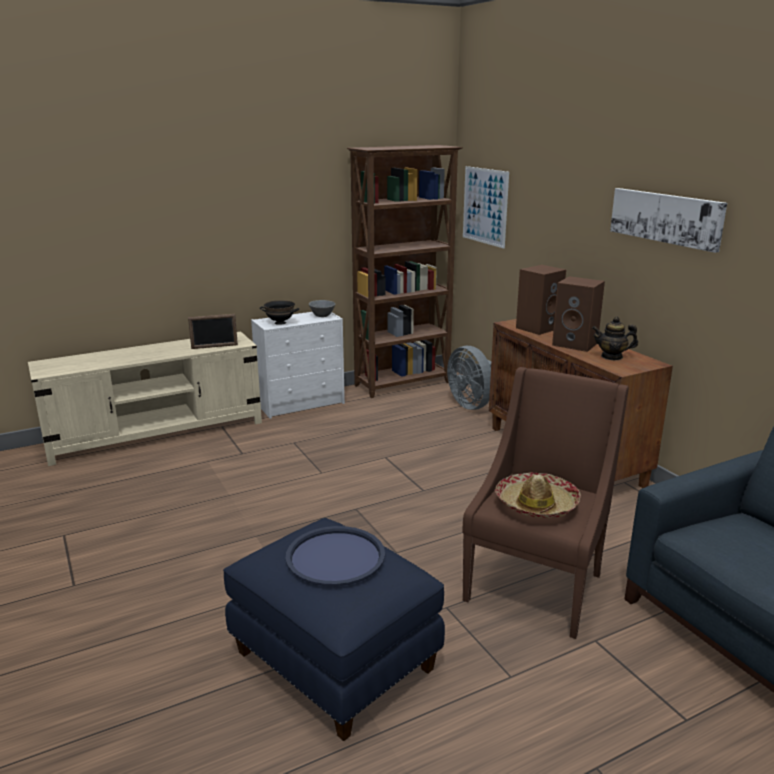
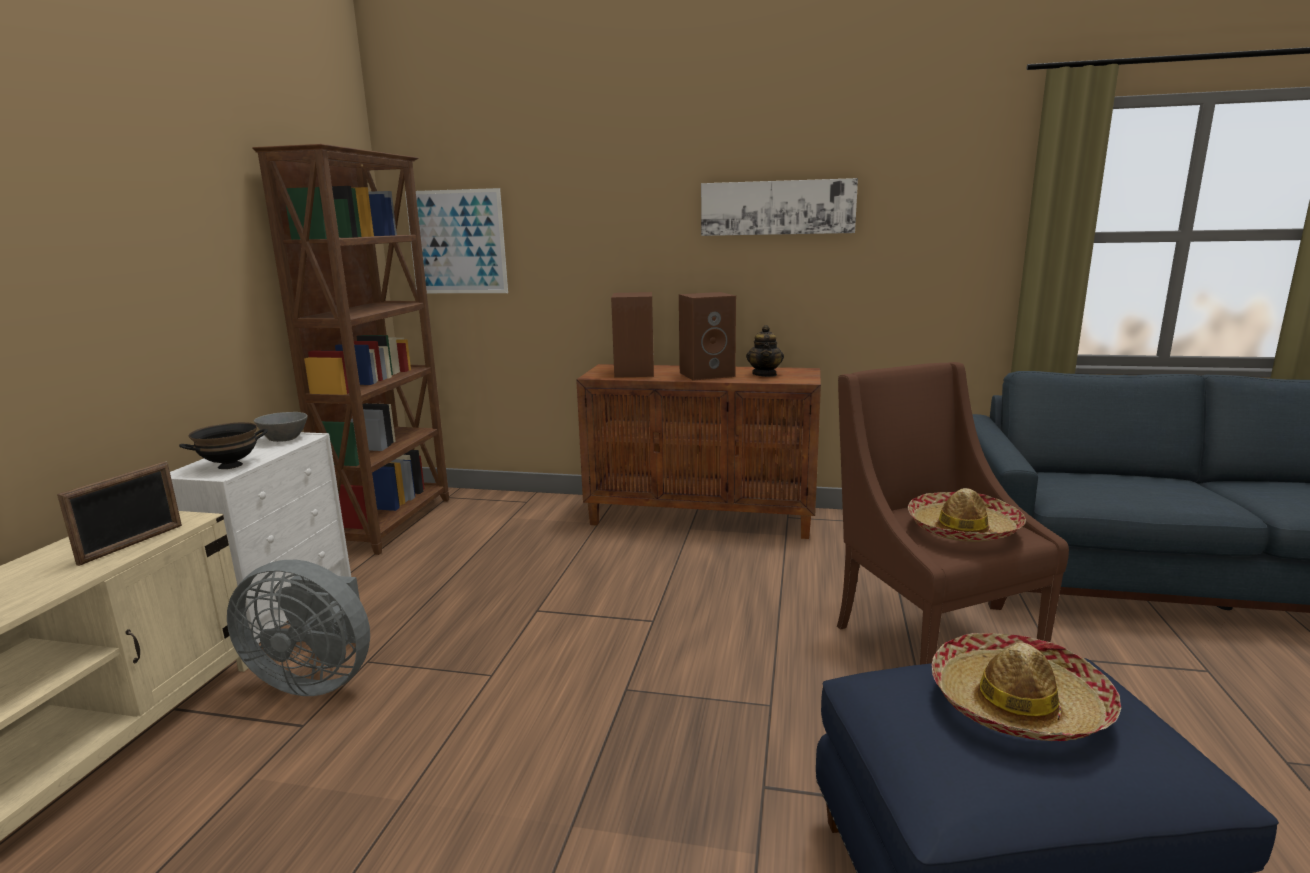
camera: 50 degrees left, 5 degrees down
(335, 557) = (1018, 703): blue tray -> hat
(473, 405) = (523, 511): grey fan -> grey fan (316, 679)
(612, 357) = (765, 374): teapot -> teapot turned 45 degrees counterclockwise

